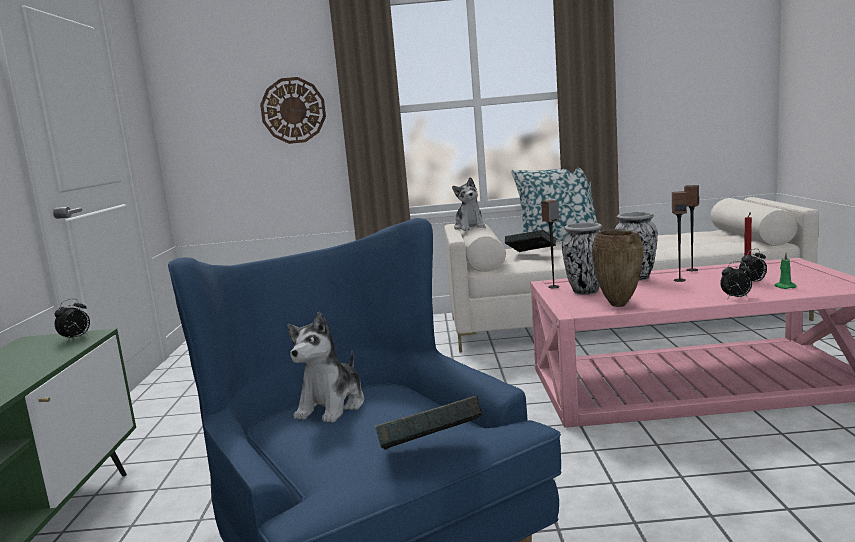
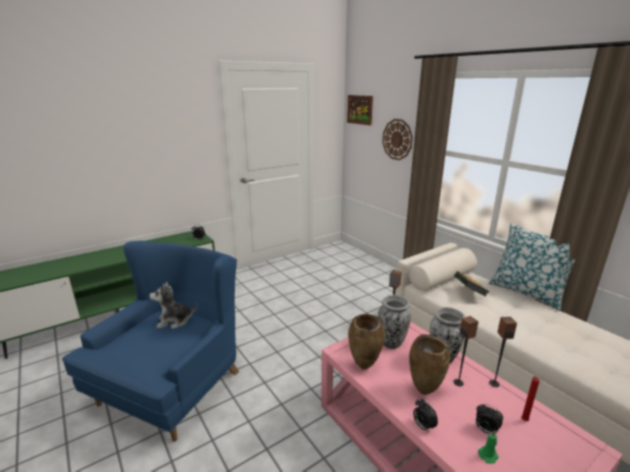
camera: 55 degrees right, 10 degrees up
(193, 76) = (360, 109): none -> picture
(431, 454) = (123, 365): book -> none
(470, 227) = (446, 253): plush toy -> none
(682, 291) = (425, 391): none -> brown vase

